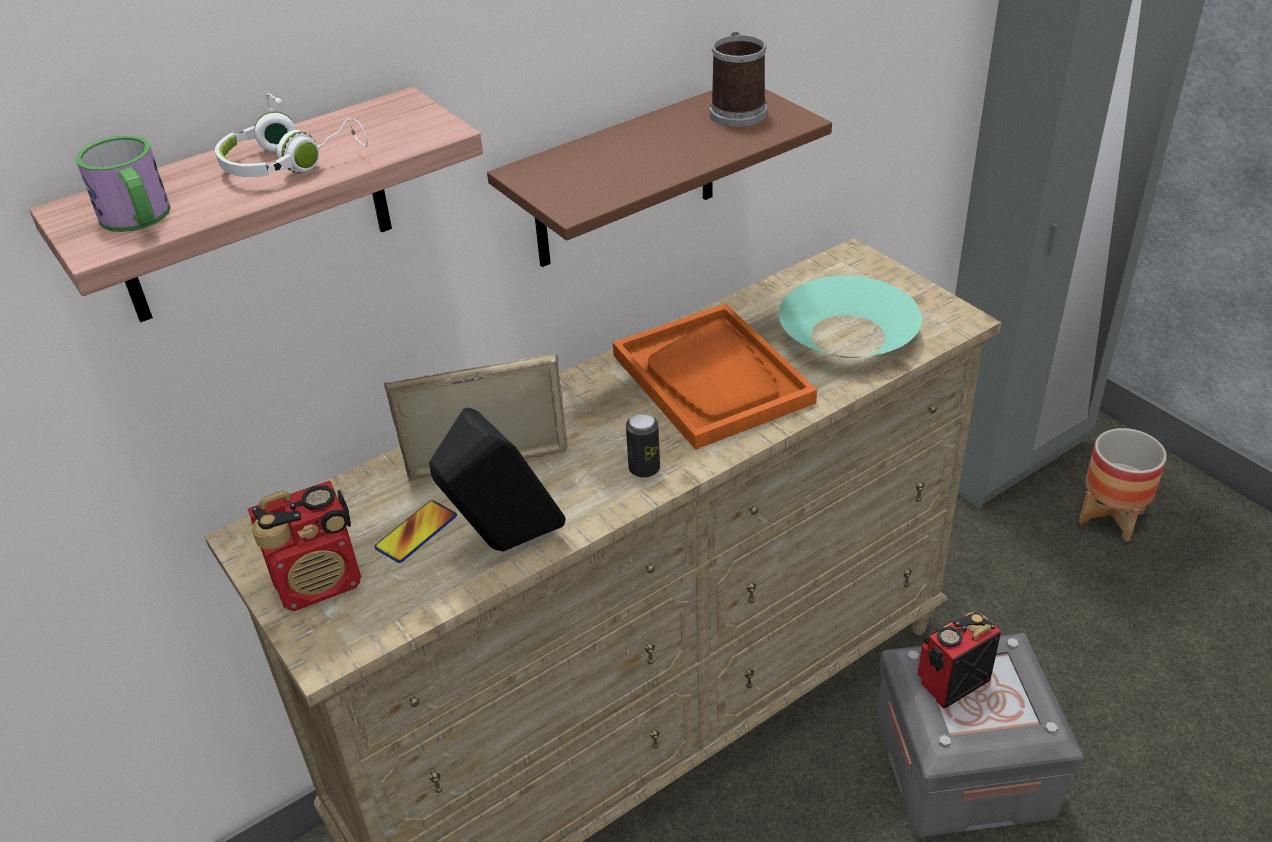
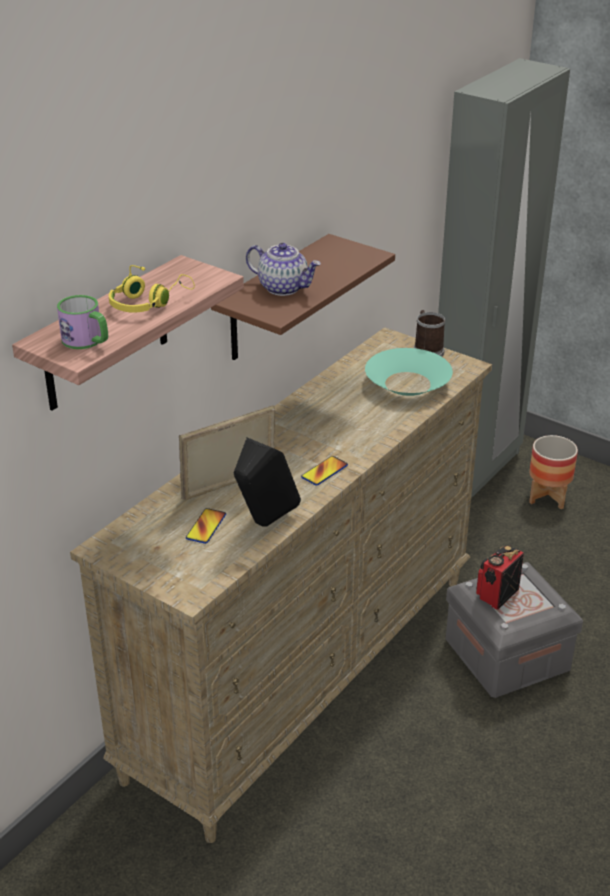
camera: 20 degrees left, 5 degrees down
(290, 163) = (148, 303): white headphones -> yellow headphones
(320, 582) = (163, 562): radio -> none
(615, 160) = (284, 288): none -> teapot
(644, 468) = (324, 471): can -> phone
(712, 379) = (339, 418): orange tray -> none
(737, 110) = (337, 252): mug -> mug (427, 350)

